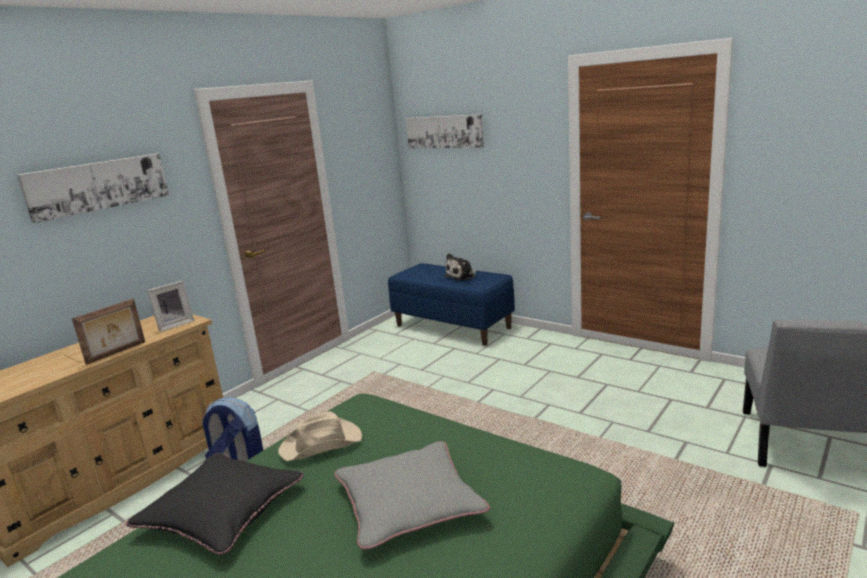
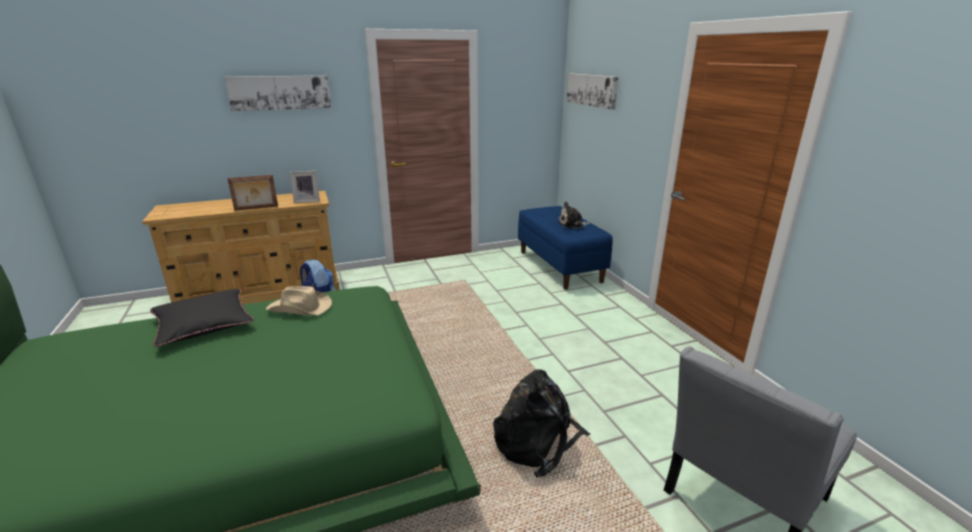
camera: 30 degrees right, 5 degrees up
(409, 502) = (281, 366): grey pillow -> none
(632, 479) = (537, 442): none -> black backpack

